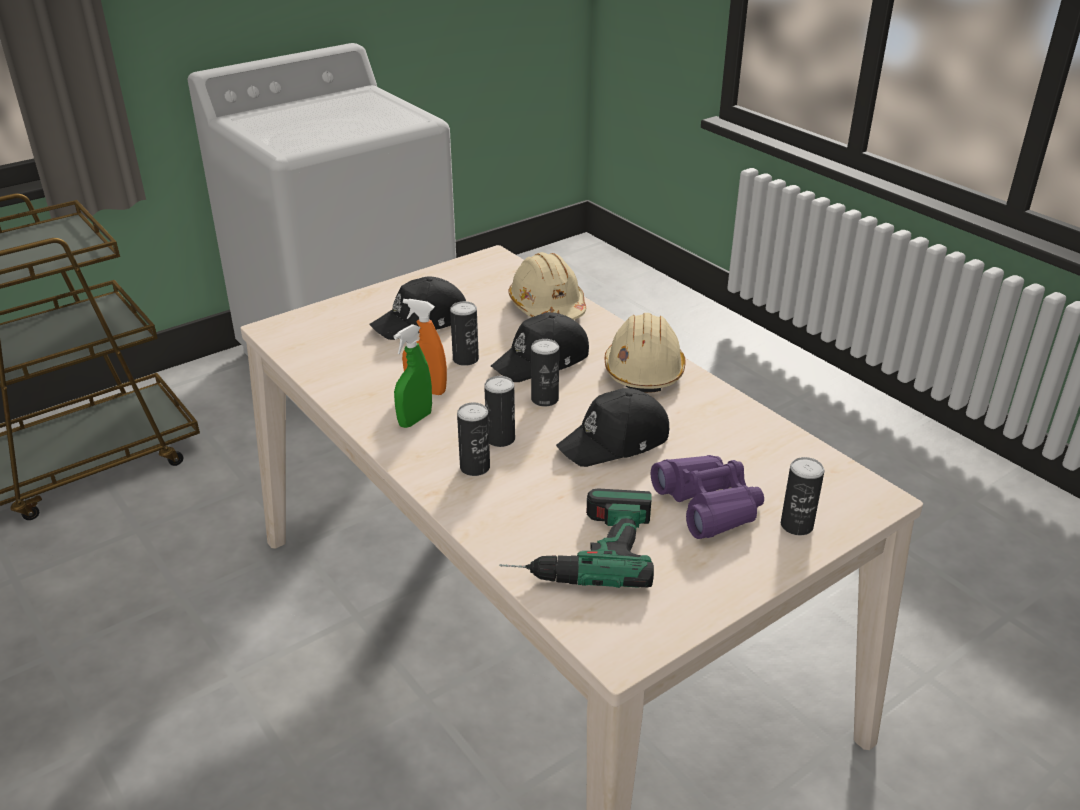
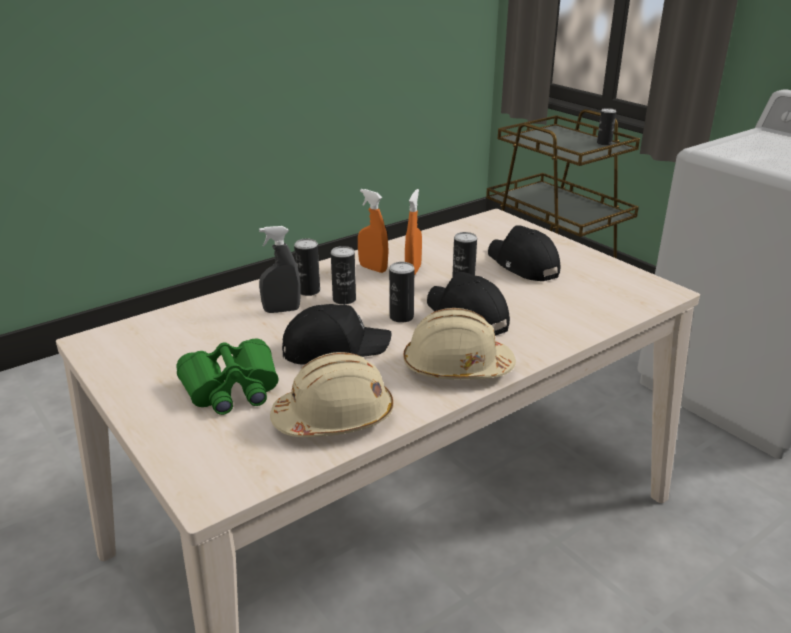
camera: 90 degrees right, 5 degrees down
(415, 420) = (373, 268): green spray bottle -> orange spray bottle
(527, 485) = (282, 310): none -> grey spray bottle
(547, 307) = (571, 318): beige hard hat -> beige hard hat (335, 418)
(578, 548) = (200, 329): power drill -> none
(615, 441) = (334, 348): black cap -> black cap turned 105 degrees clockwise
(708, 505) = (232, 389): purple binoculars -> green binoculars
(796, 525) = (186, 435): can -> can (604, 143)

